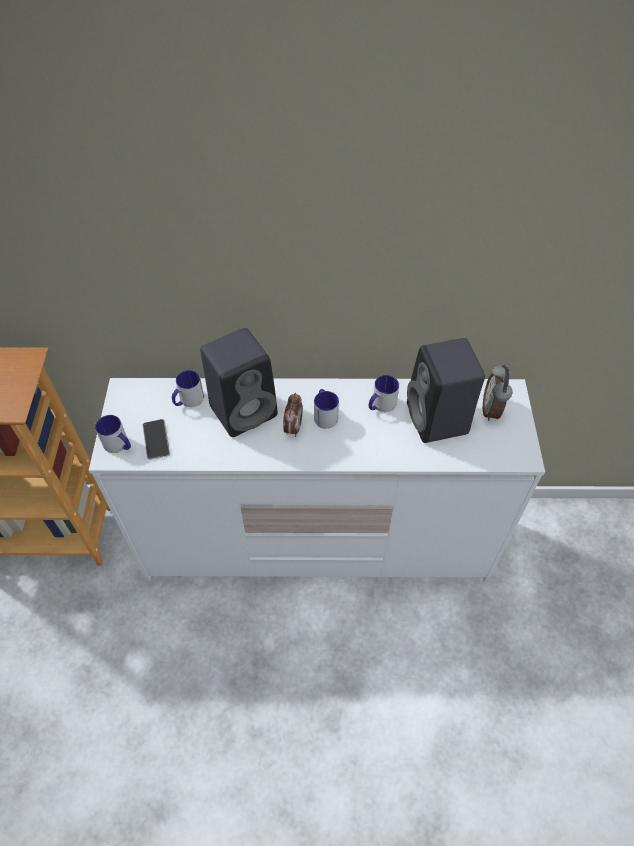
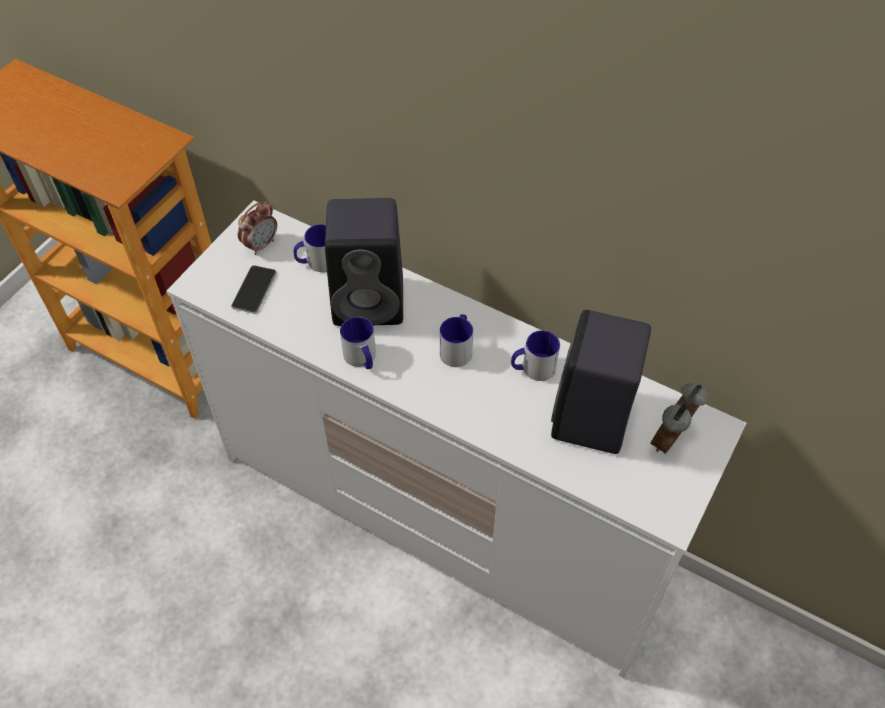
camera: 30 degrees right, 0 degrees up
(119, 445) = (213, 278): mug -> mug (362, 358)
(293, 427) = (410, 346): alarm clock -> alarm clock (261, 245)

